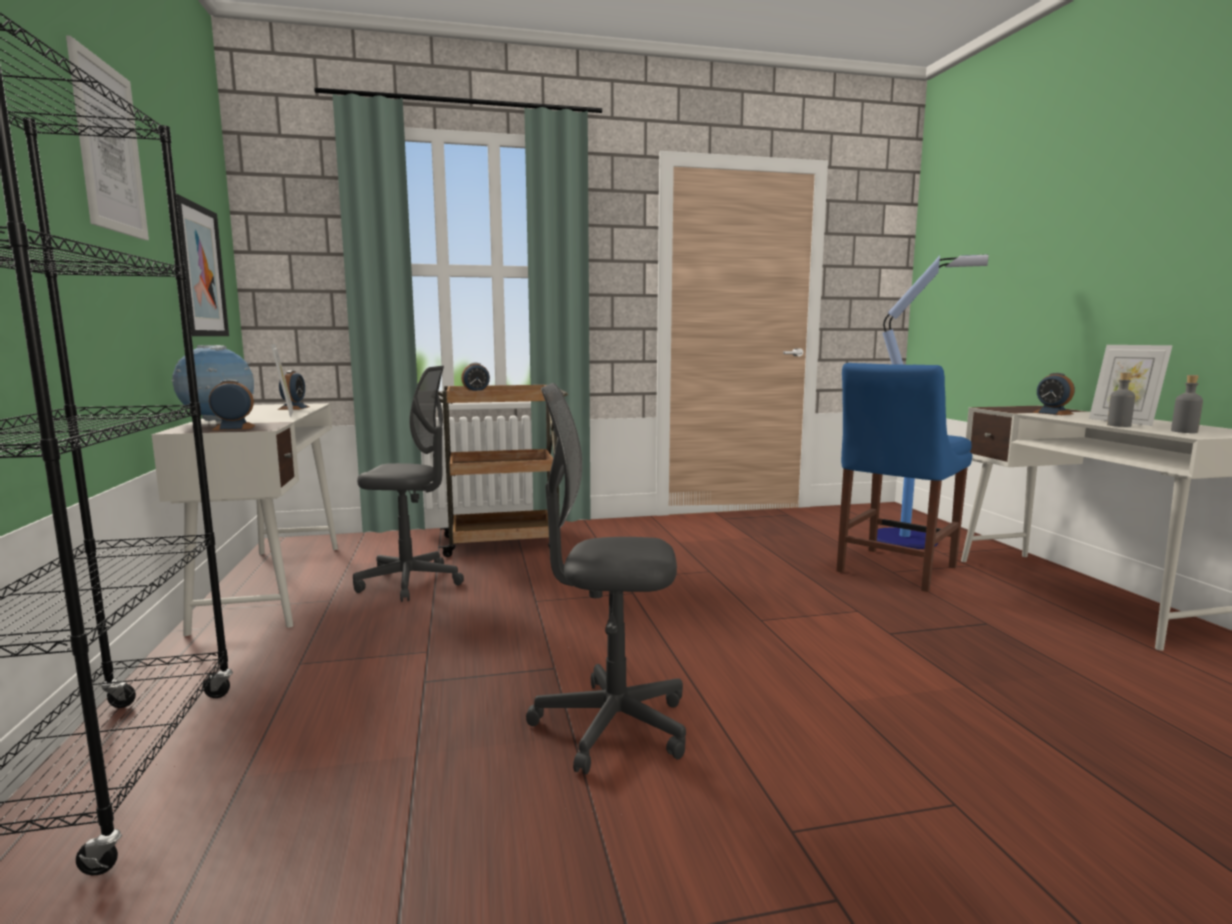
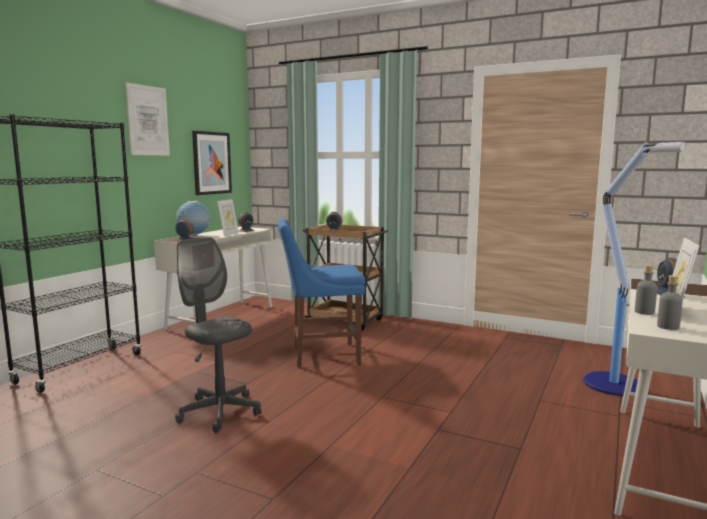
camera: 40 degrees right, 0 degrees up
(410, 582) = (268, 330): grey office chair -> none
(893, 570) = (542, 400): blue chair -> blue chair (321, 355)

